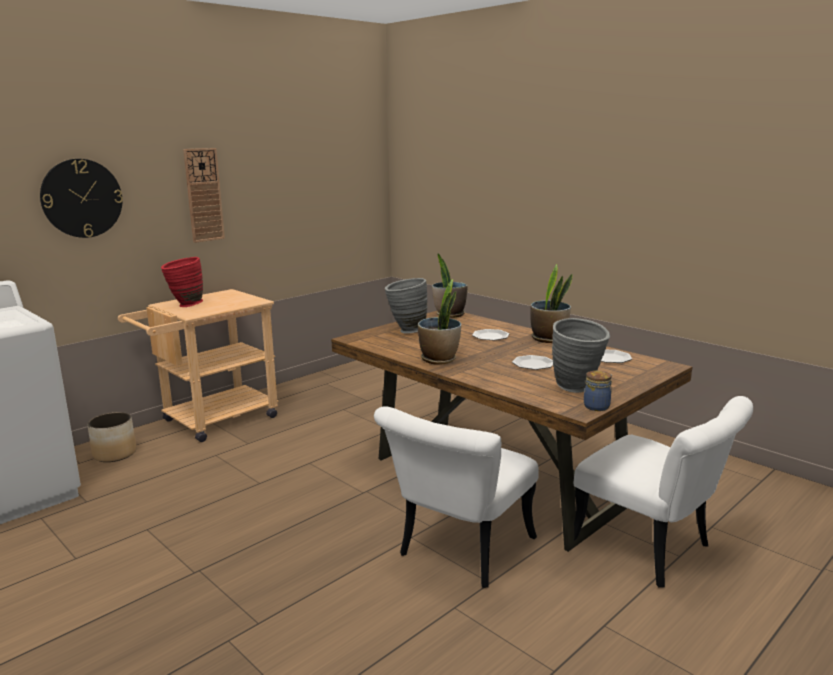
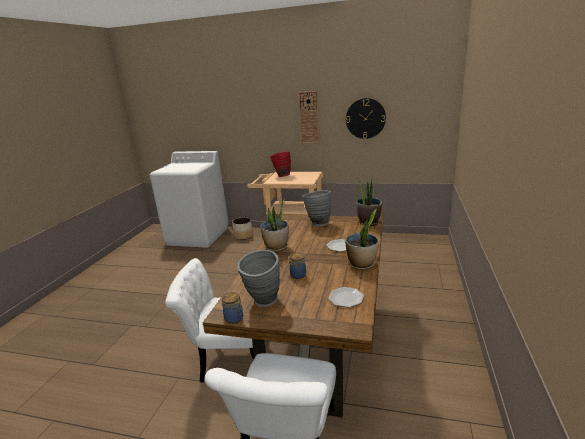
camera: 60 degrees right, 5 degrees up
(82, 198) = (248, 116): wall clock -> wall clock (365, 118)
(532, 364) = (298, 275): plate -> jar

